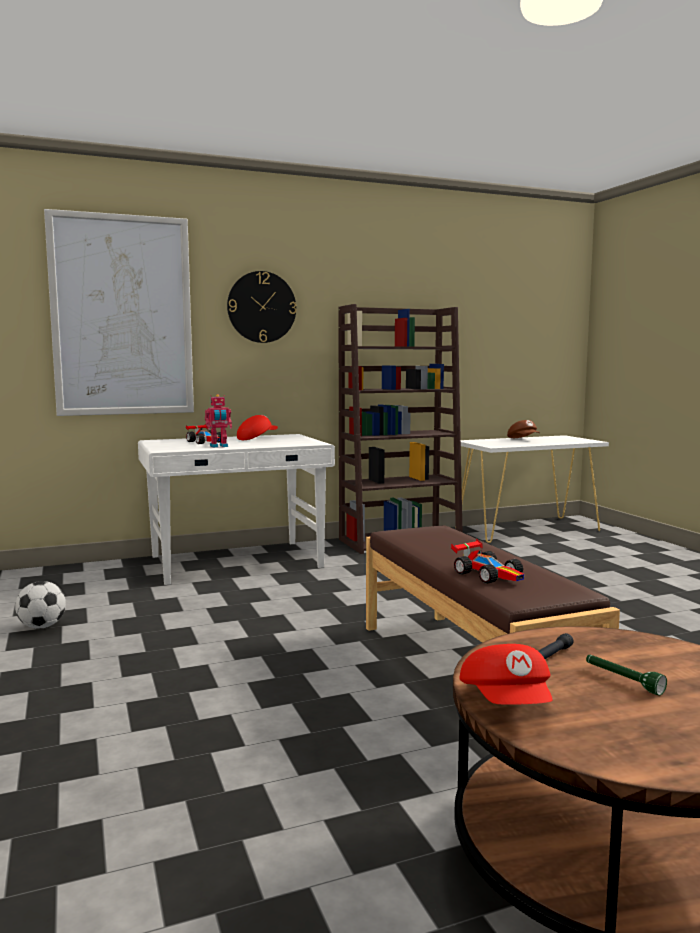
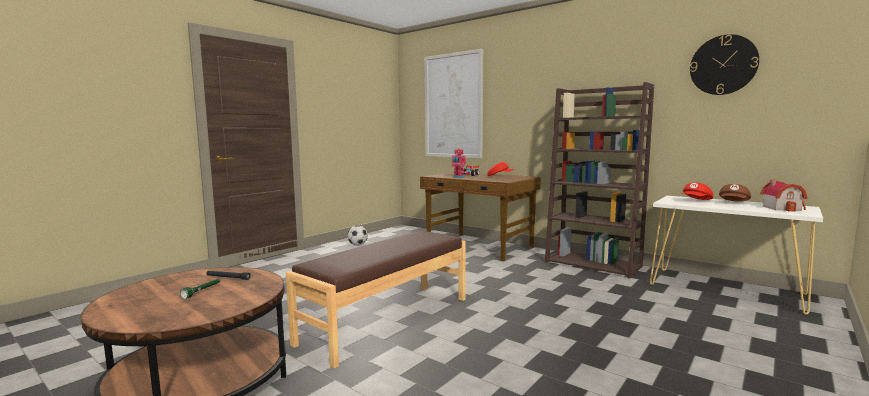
camera: 60 degrees right, 0 degrees up
(237, 562) = (479, 247): white desk -> brown desk
(261, 307) = (521, 95): wall clock -> wall clock (723, 65)
(489, 575) = (353, 254): toy car -> none
(508, 703) = (174, 278): red cap -> red cap (696, 201)
(562, 439) = (783, 208): none -> toy house

